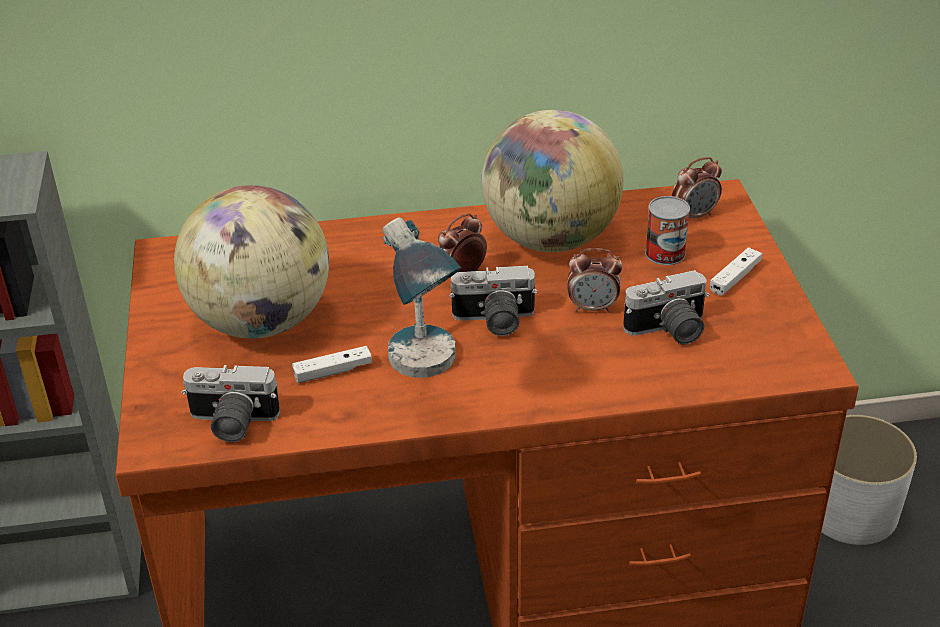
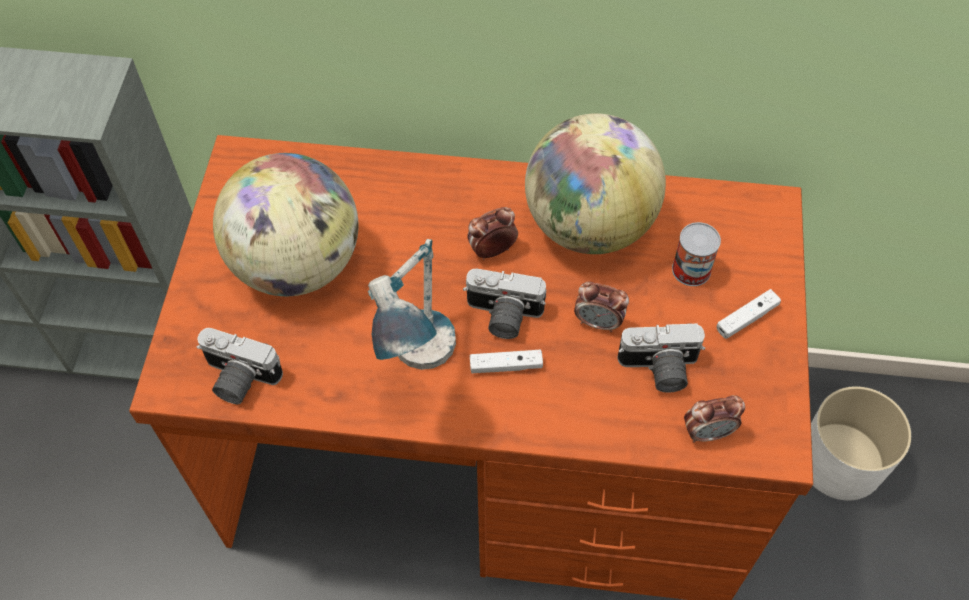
camera: 15 degrees right, 20 degrees up
(333, 371) = (341, 341): white game controller -> white game controller (506, 366)
(694, 215) = (738, 226): alarm clock -> alarm clock (708, 432)

